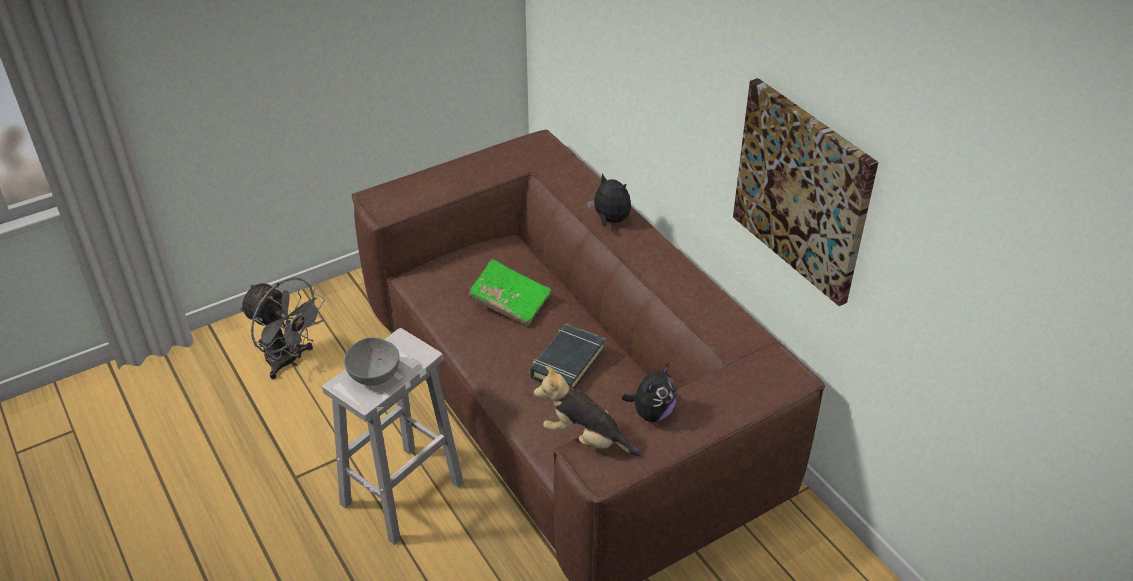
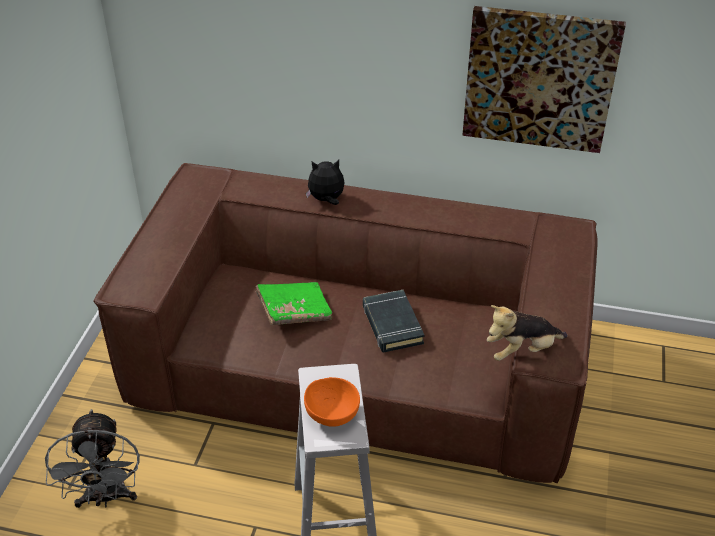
camera: 45 degrees left, 0 degrees up
(289, 361) = (106, 498): grey fan -> grey fan turned 90 degrees clockwise
(375, 374) = (332, 413): grey bowl -> orange bowl
(651, 413) = (534, 305): plush toy -> none

